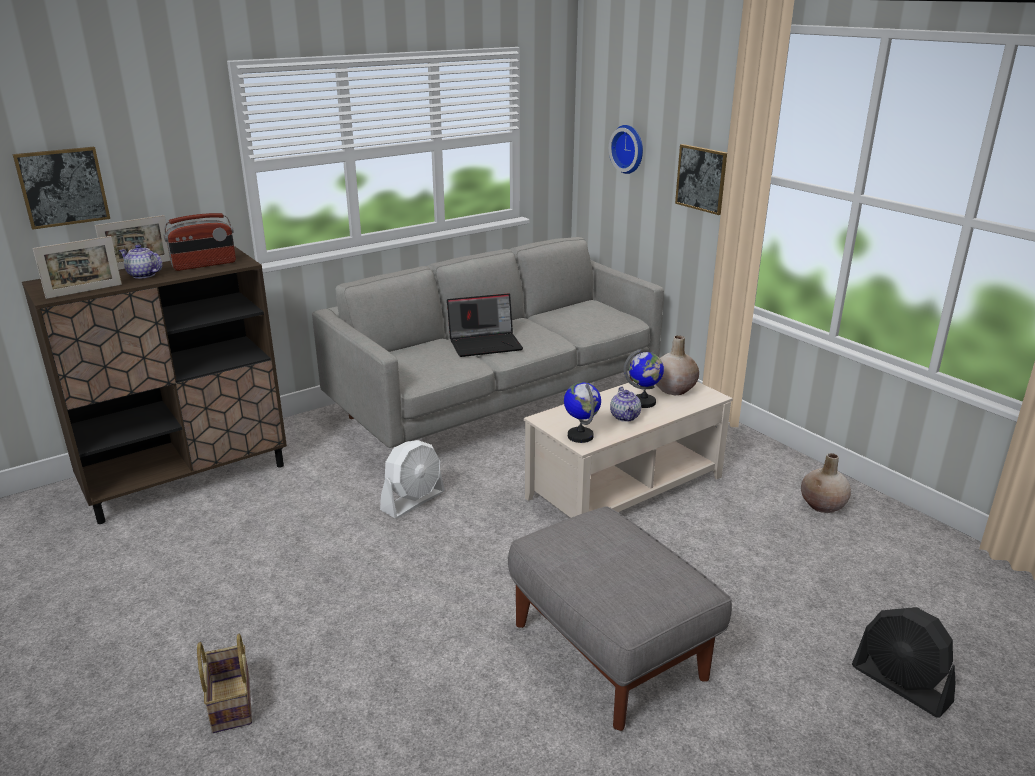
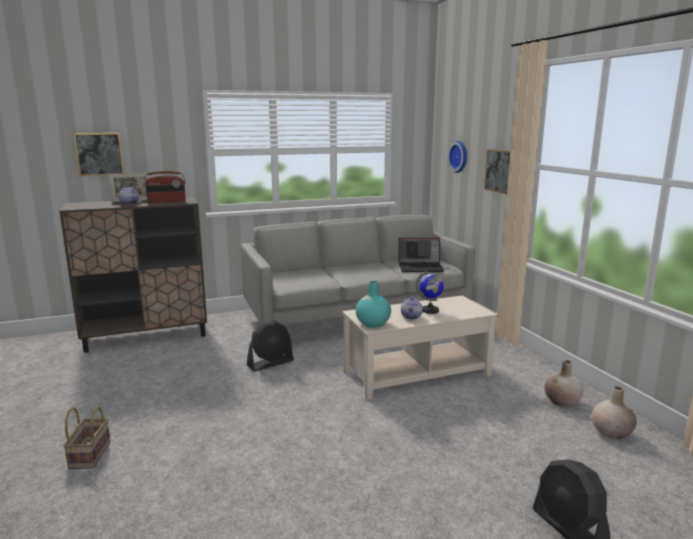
camera: 15 degrees right, 10 degrees down
(84, 291) = (91, 207): picture frame -> none
(413, 501) = (270, 363): white fan -> black fan
(486, 344) = (344, 272): laptop -> laptop (421, 267)
(580, 436) = (373, 323): globe -> turquoise vase
(610, 651) = (349, 468): grey ottoman -> none
(674, 389) = (457, 306): beige vase -> beige vase (611, 432)

